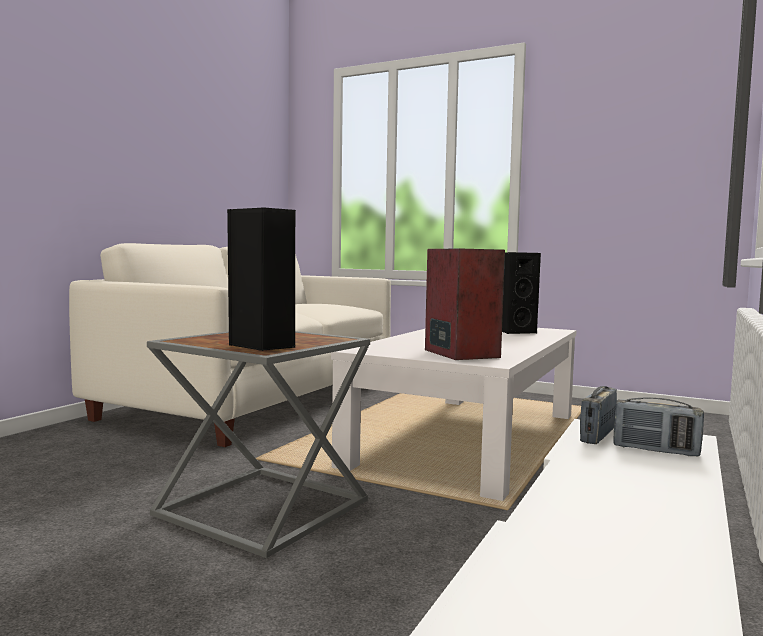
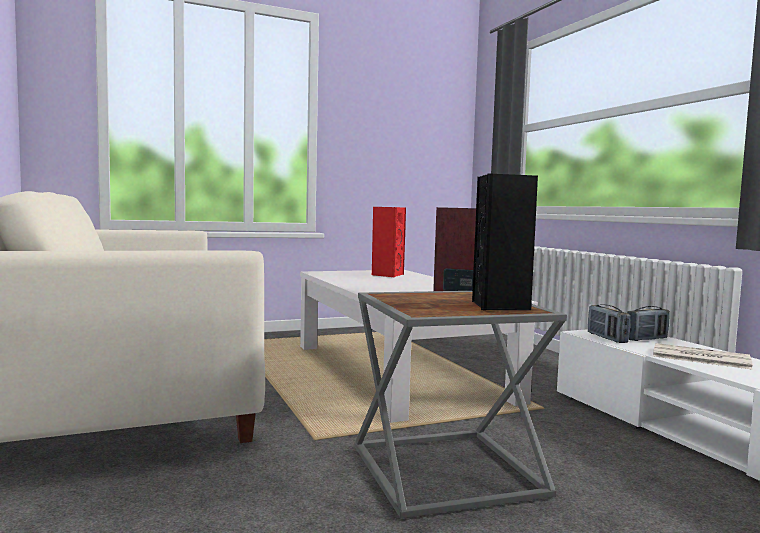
camera: 50 degrees left, 0 degrees up
(515, 331) = (387, 275): black speaker -> red speaker
(615, 481) = (699, 357): none -> newspaper

